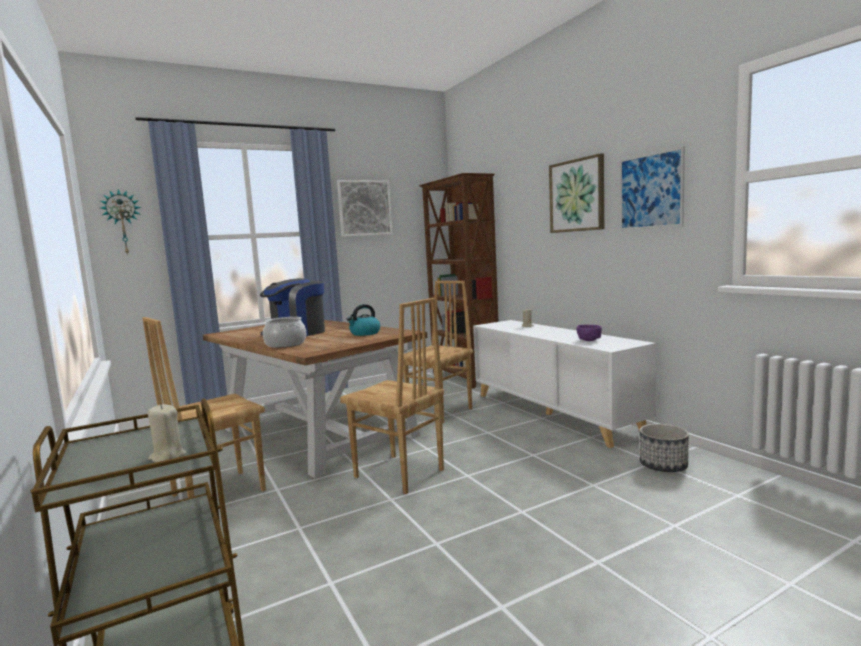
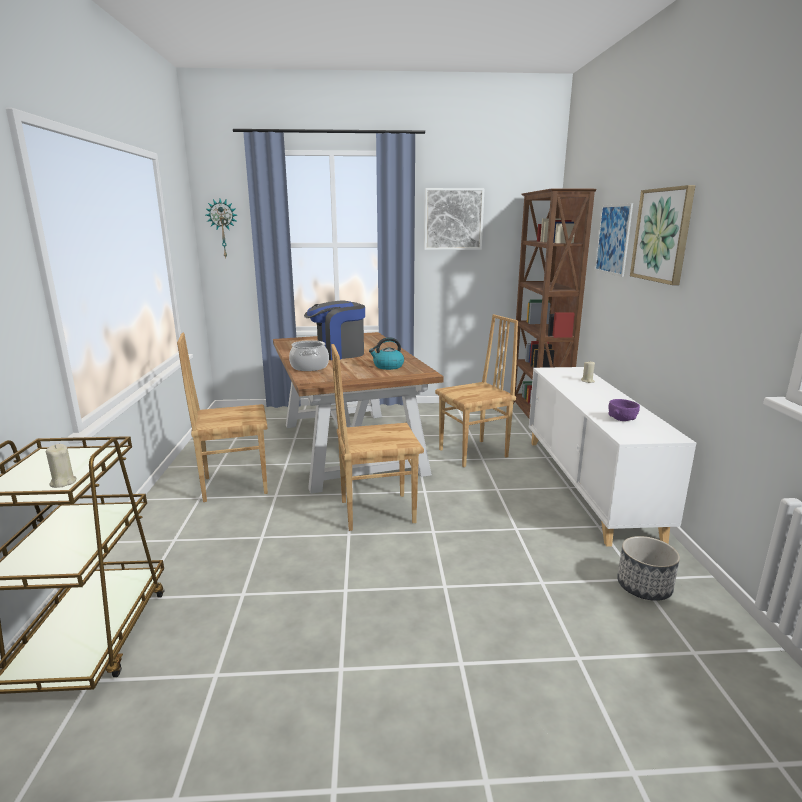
camera: 25 degrees right, 10 degrees up
(398, 474) = (376, 511): brown chair -> brown chair turned 105 degrees clockwise
(650, 191) = (730, 248): picture -> picture (613, 239)

